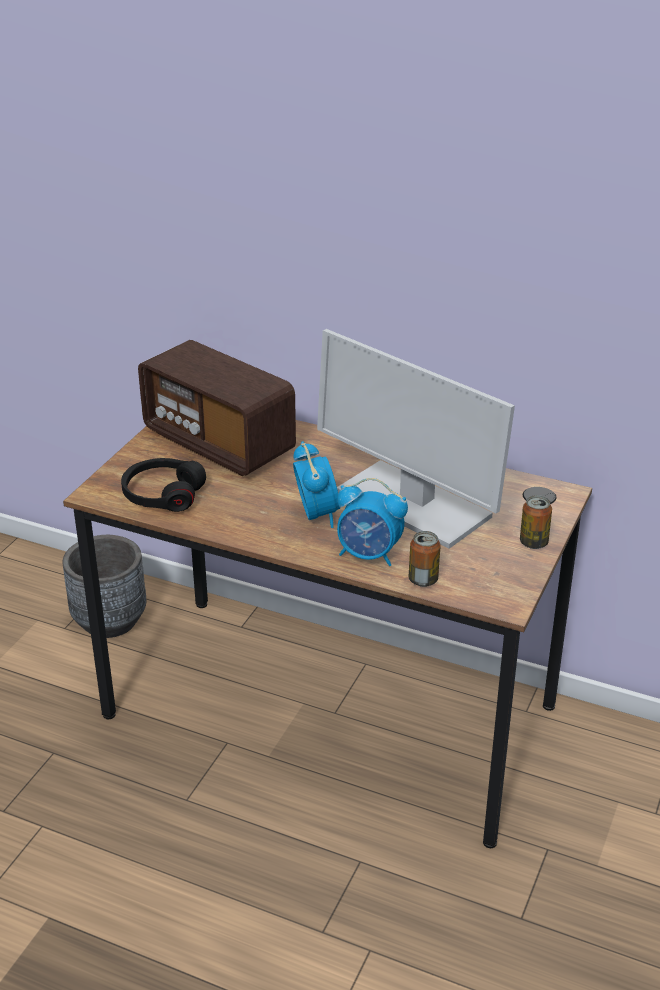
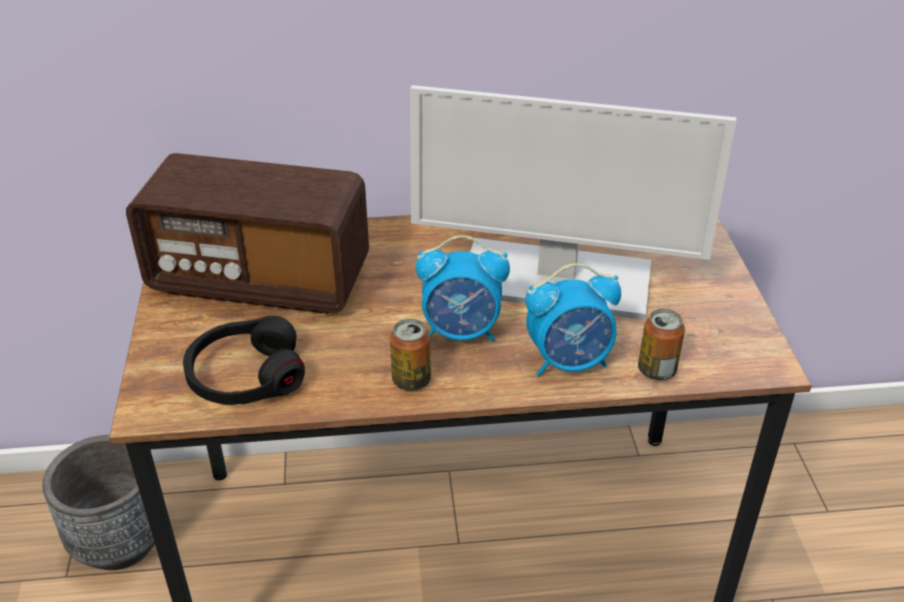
camera: 30 degrees left, 5 degrees up
(316, 514) = (462, 332): alarm clock -> alarm clock turned 135 degrees clockwise
(533, 542) = (719, 279): can -> can (411, 380)

